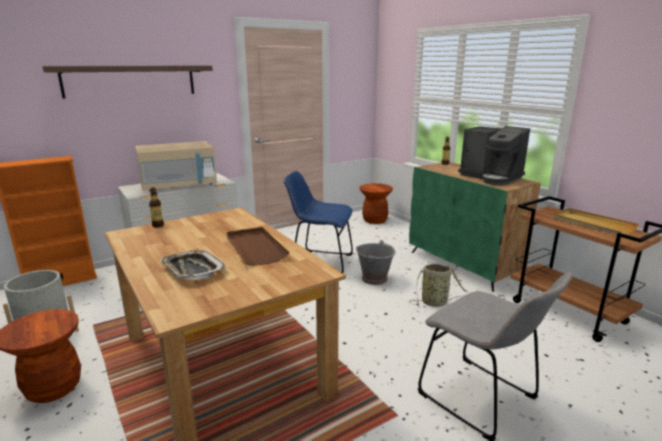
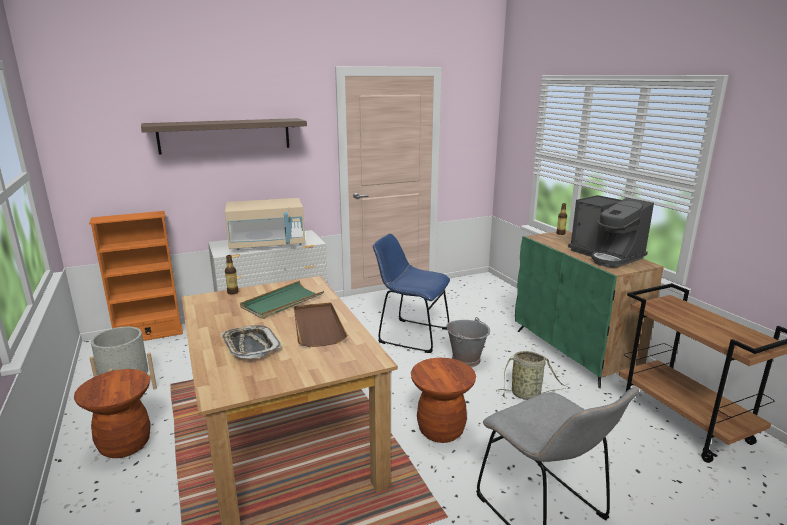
camera: 10 degrees right, 0 degrees up
(211, 231) = (282, 302): none -> green tray
(374, 220) = (486, 288): brown stool -> brown stool (441, 430)
(592, 224) = (712, 323): beige tray -> none

